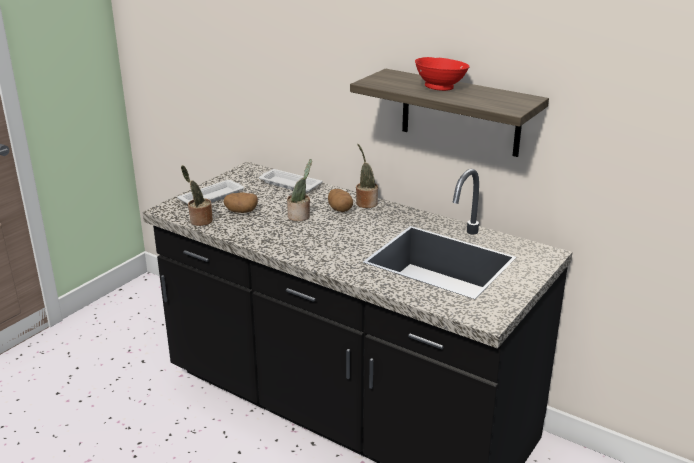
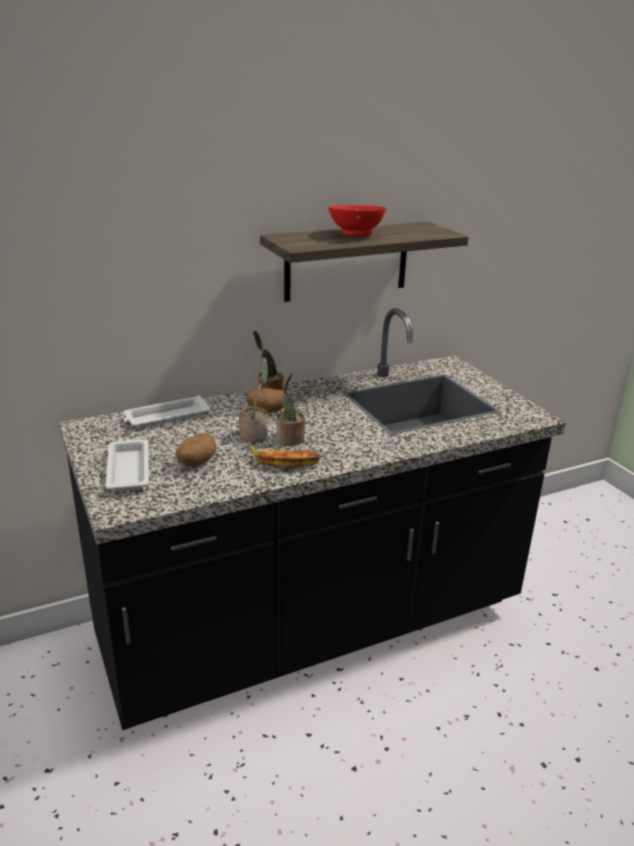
camera: 60 degrees left, 0 degrees up
(199, 221) = (184, 495): potted plant -> potted plant (290, 439)
(275, 236) = (284, 461): none -> banana

